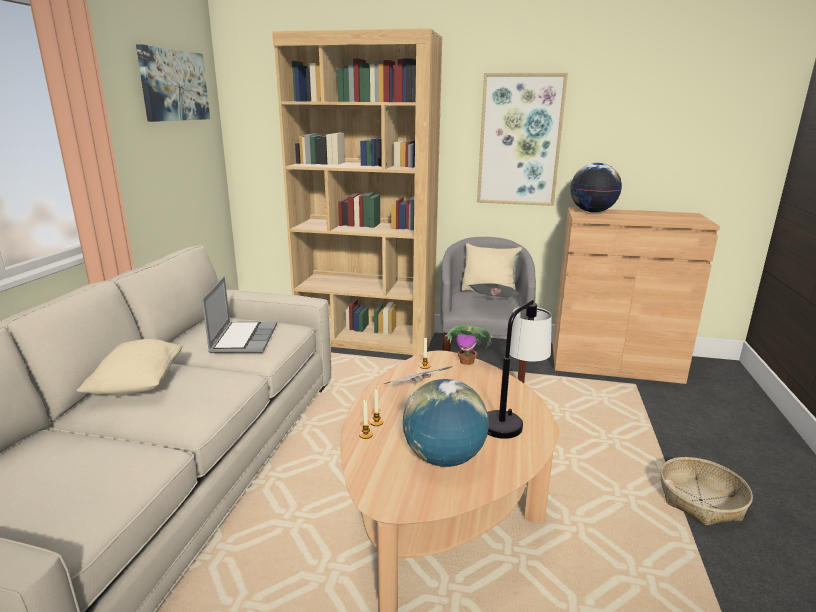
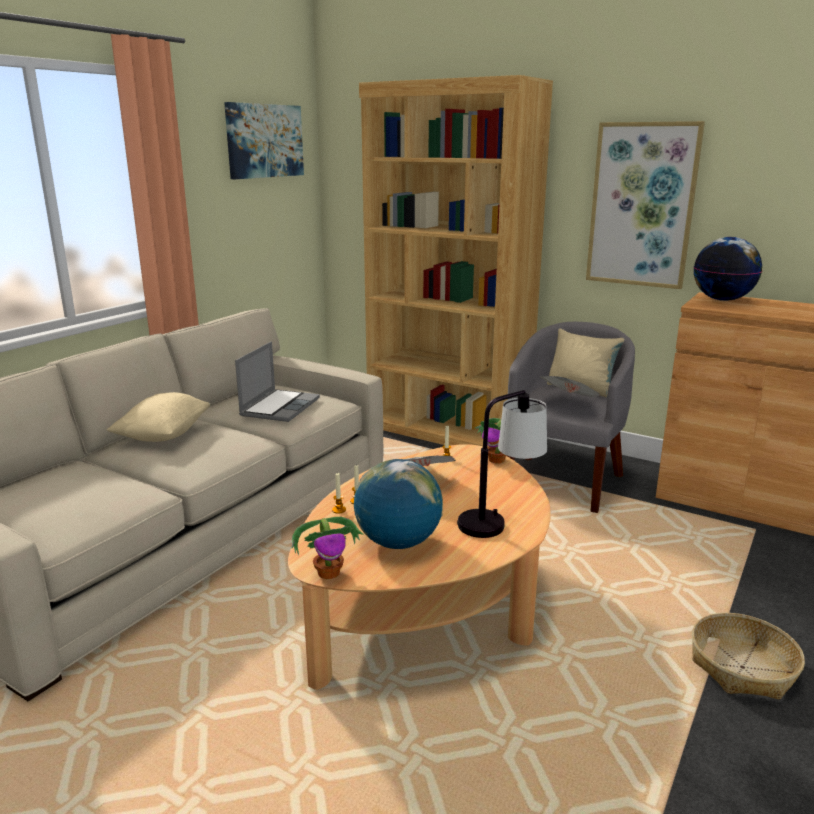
camera: 20 degrees right, 0 degrees up
(403, 505) = (329, 573): none -> potted plant

